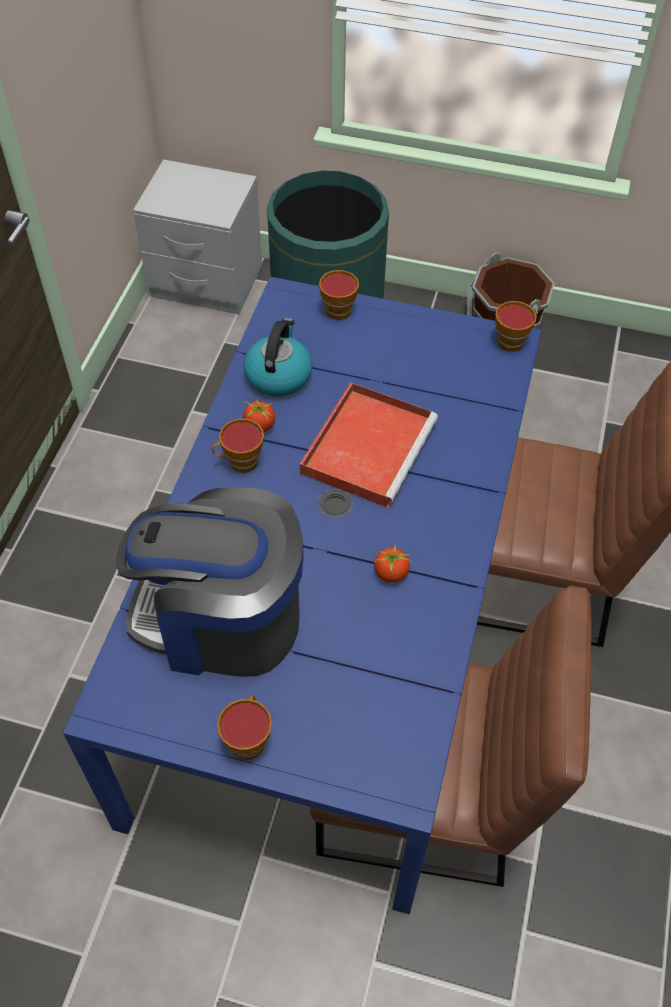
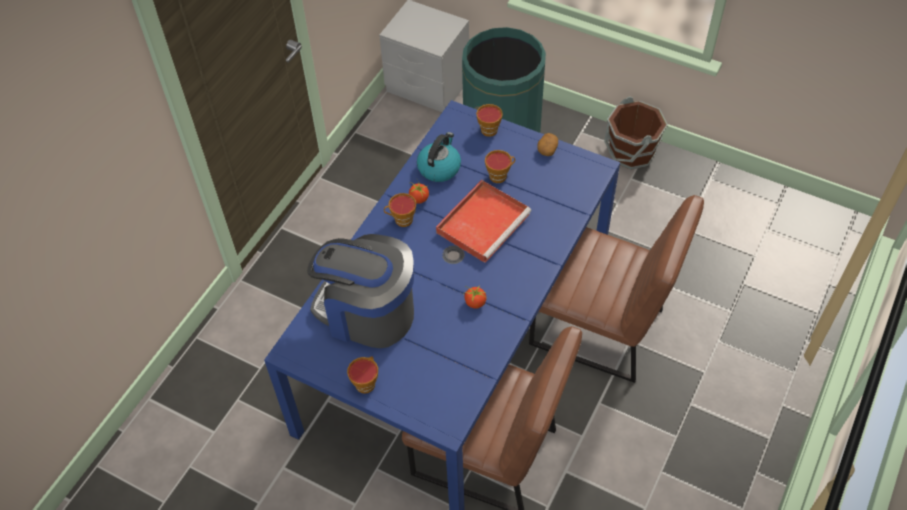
camera: 15 degrees right, 0 degrees up
(431, 326) = (547, 149): none -> potato
(512, 340) = (598, 167): cup -> cup (500, 175)

